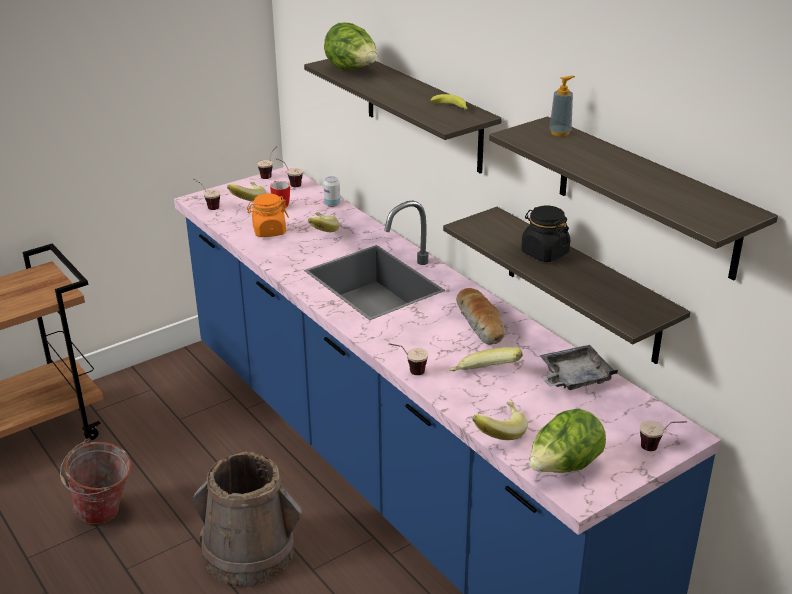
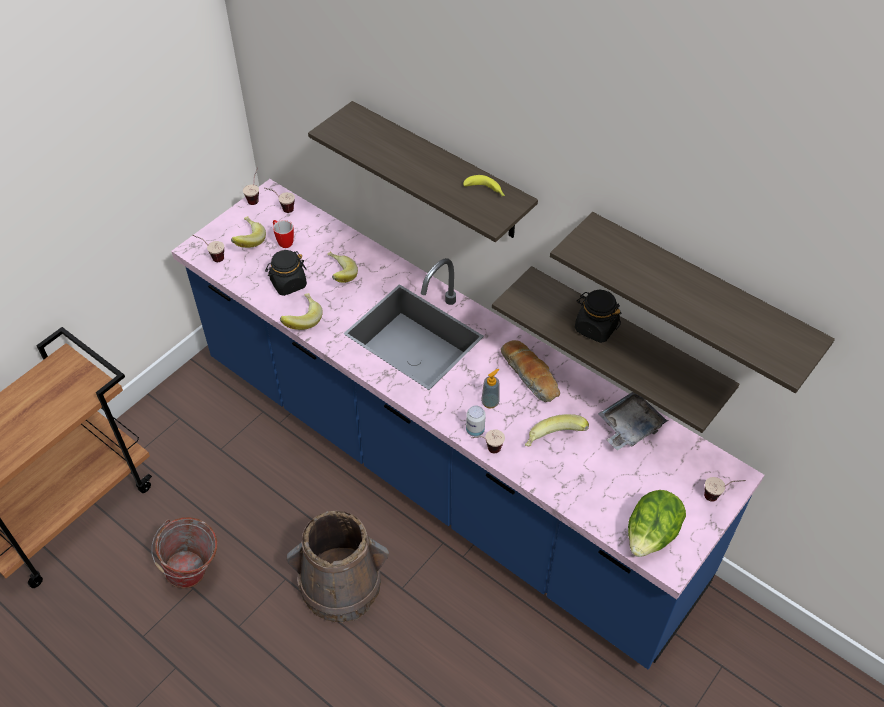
camera: 15 degrees left, 20 degrees up
(269, 231) = (288, 284): orange jar -> black jar
(332, 204) = (335, 232): can -> can (475, 430)
(352, 70) = (362, 137): lettuce -> none
(498, 432) = (585, 506): banana -> banana (301, 320)
(560, 133) = (614, 239): soap dispenser -> soap dispenser (490, 402)

